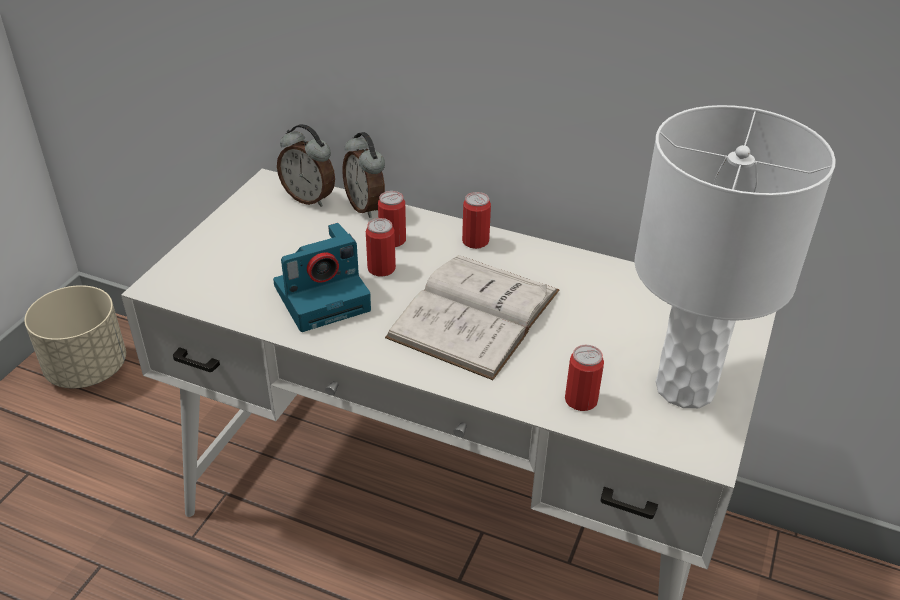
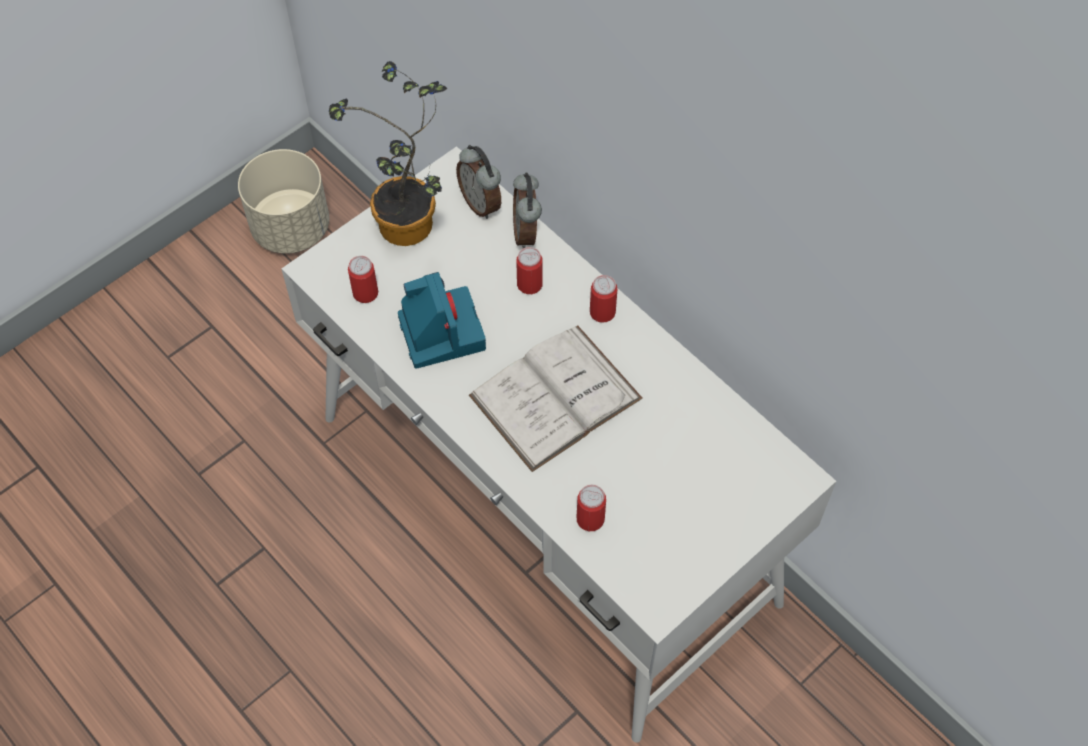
camera: 25 degrees right, 20 degrees up
(248, 233) = (409, 231): none -> potted plant
(323, 296) = (440, 331): camera -> camera turned 105 degrees counterclockwise
(381, 269) = (503, 316): can -> can (365, 293)
(686, 388) = (684, 541): white table lamp -> none

